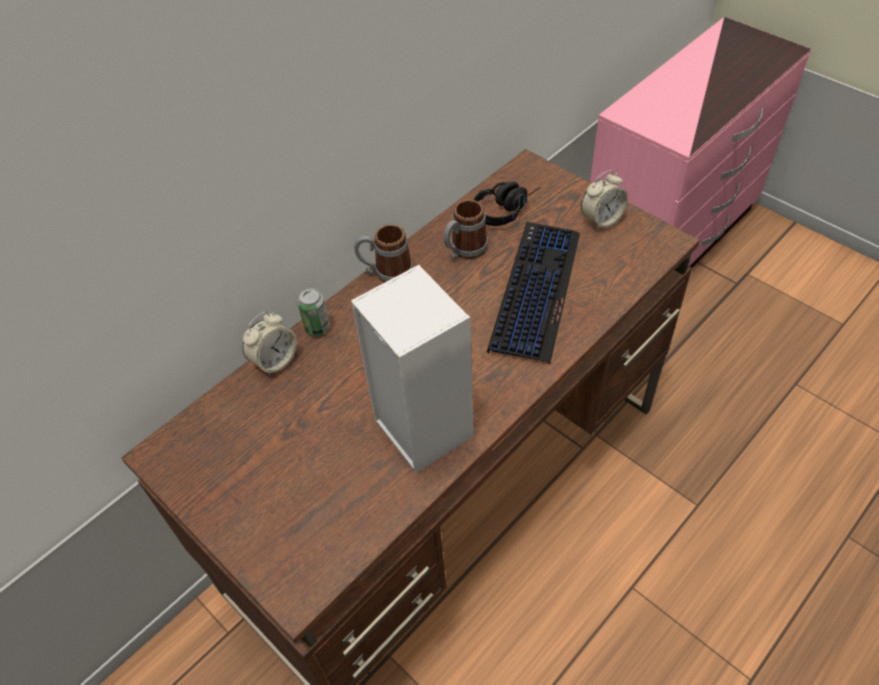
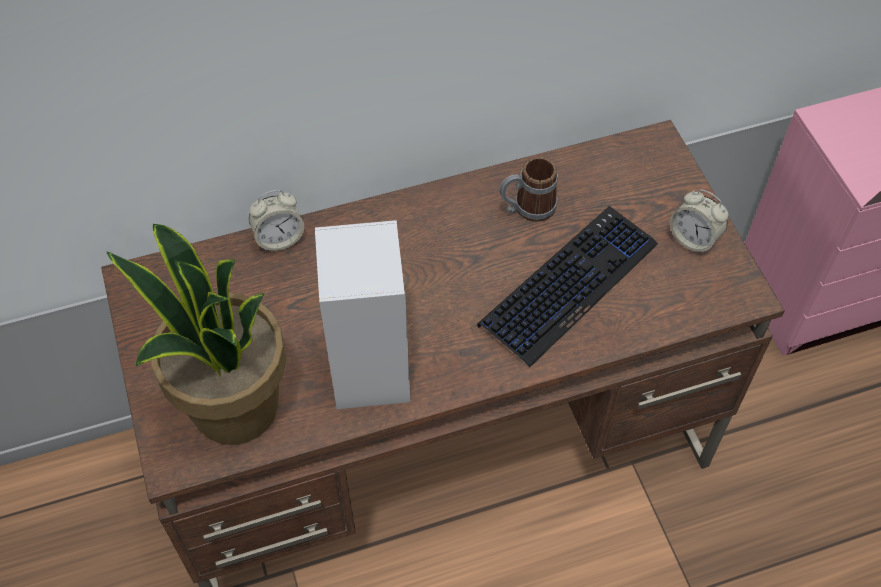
camera: 25 degrees right, 5 degrees up
(317, 328) = (336, 224): can -> none
(323, 517) = (233, 408): none -> potted plant
(386, 272) = (436, 196): mug -> none
(506, 209) = (601, 181): black headphones -> none
(601, 220) = (693, 239): alarm clock -> alarm clock turned 45 degrees clockwise

